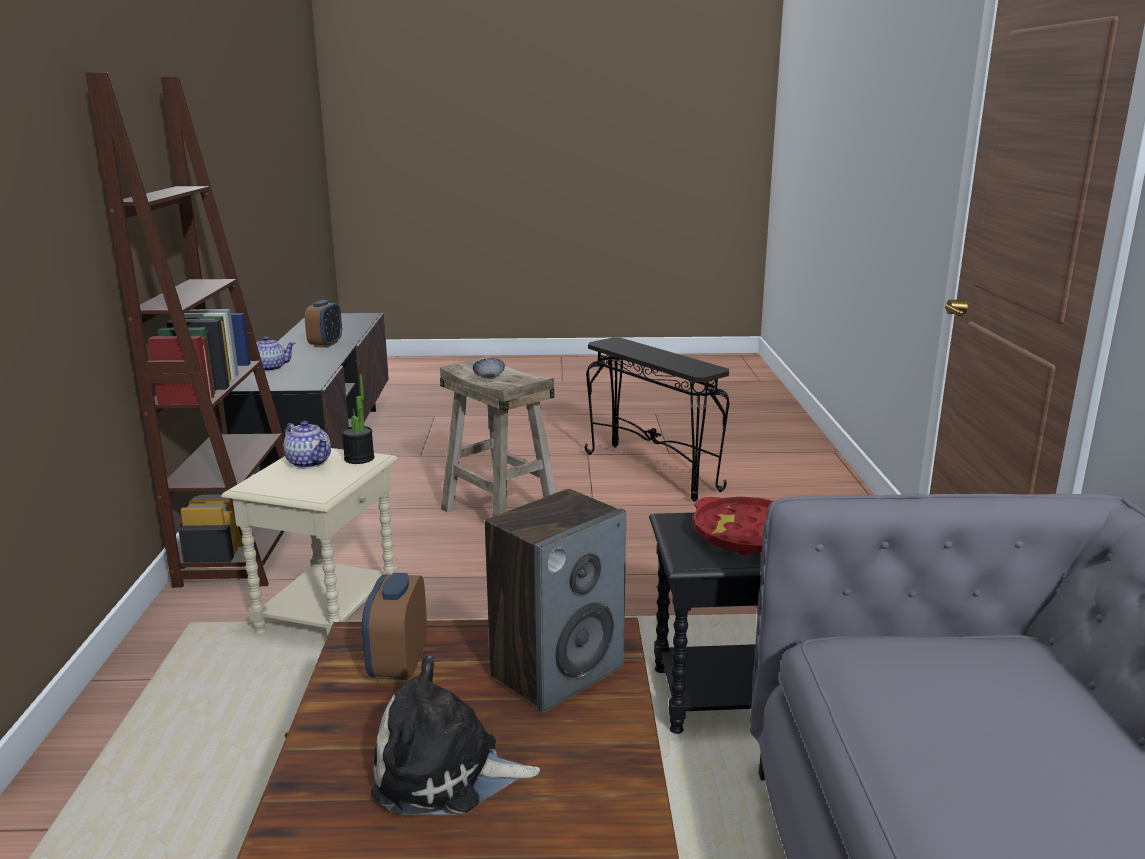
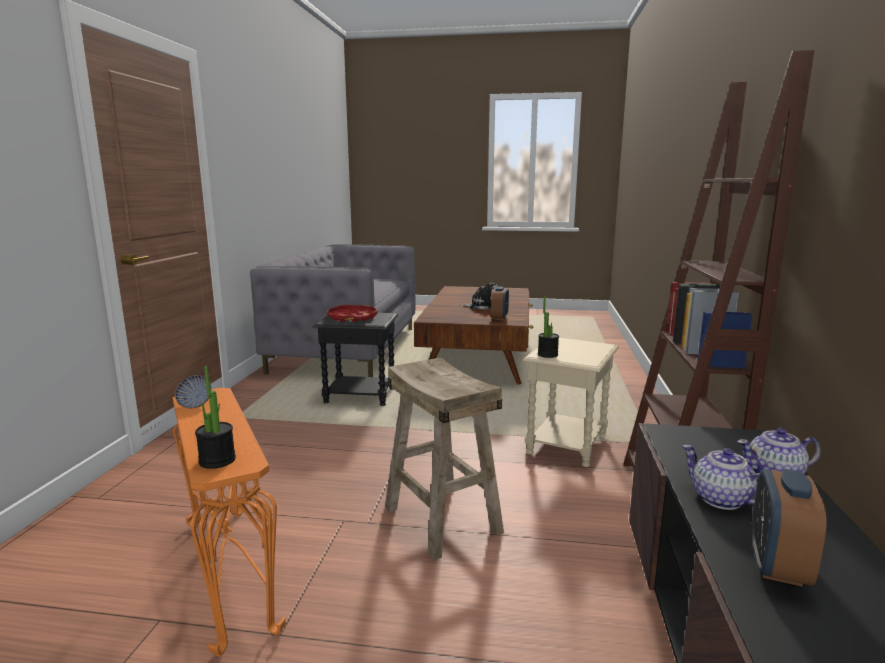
camera: 170 degrees left, 5 degrees down
(309, 462) = (580, 354): teapot -> teapot (721, 500)
(489, 379) = (449, 375): bowl -> bowl (195, 404)
(557, 671) = (448, 315): speaker -> none
(620, 343) = (217, 460): none -> potted plant
(651, 472) = (231, 573): black side table -> orange side table

